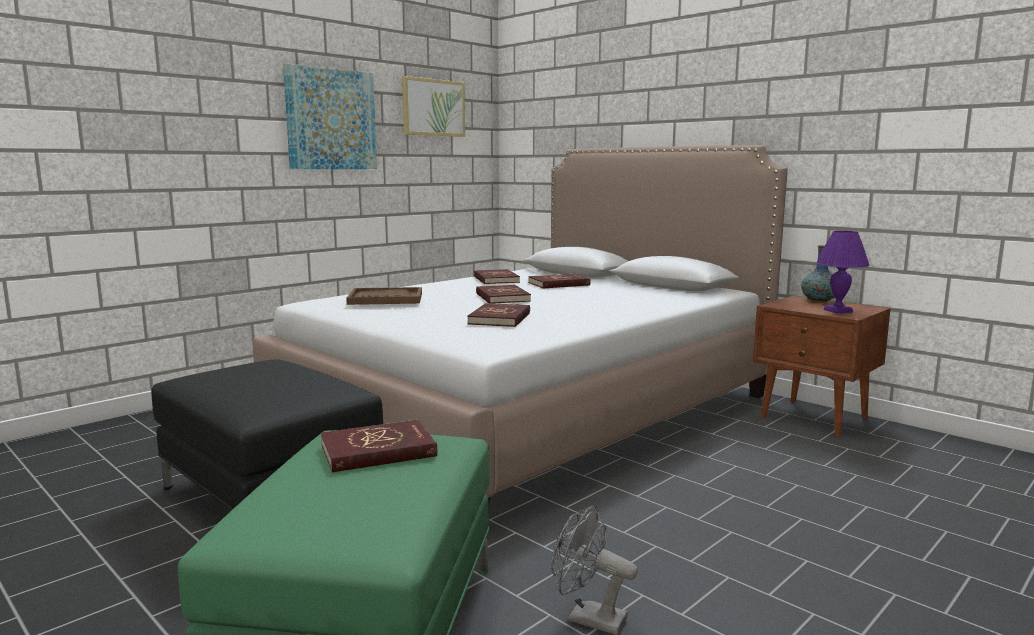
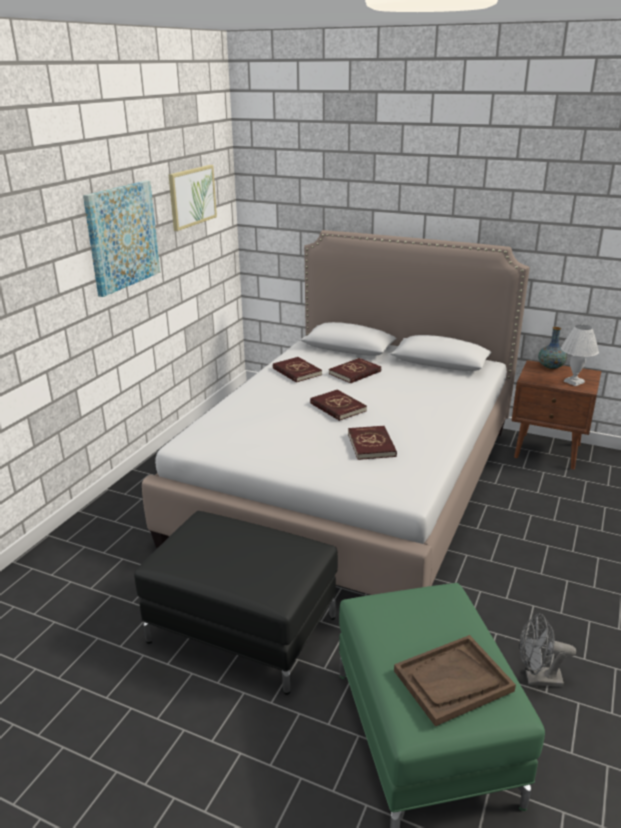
camera: 20 degrees left, 15 degrees up
(378, 451) = (418, 620): red book -> none
(385, 299) = (251, 429): brown tray -> brown tray (453, 681)
(838, 311) = (574, 381): purple table lamp -> white table lamp

